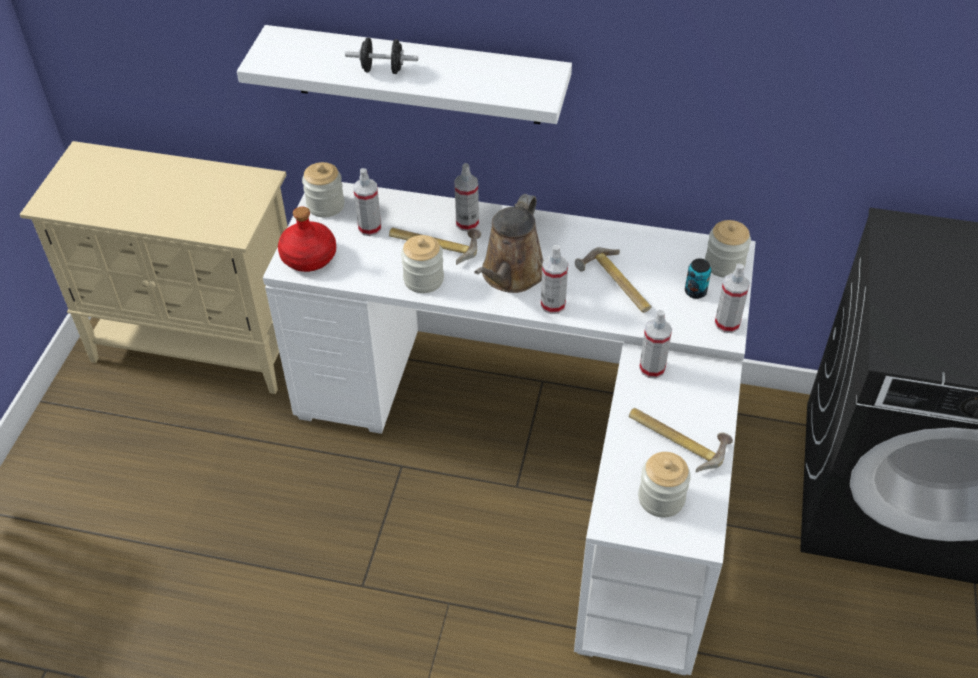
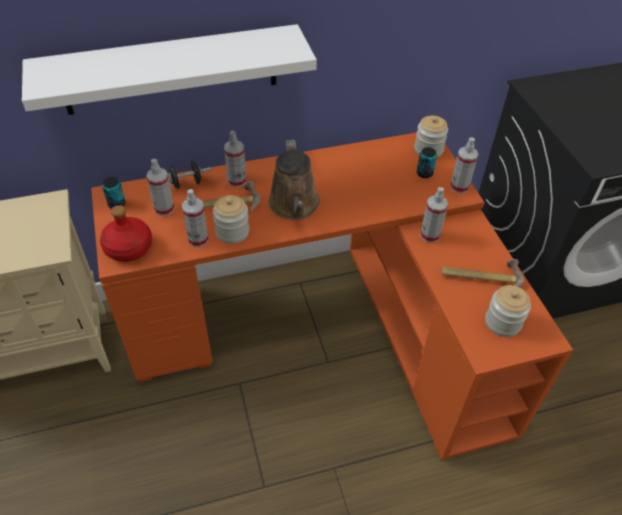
camera: 30 degrees left, 0 degrees up
(325, 205) = (117, 204): jar -> can
(382, 70) = (154, 66): black dumbbell -> black dumbbell (186, 183)
(544, 446) = (328, 326): white desk -> orange desk
(553, 305) = (339, 216): spray bottle -> spray bottle (198, 239)
(615, 285) = (371, 187): hammer -> none

